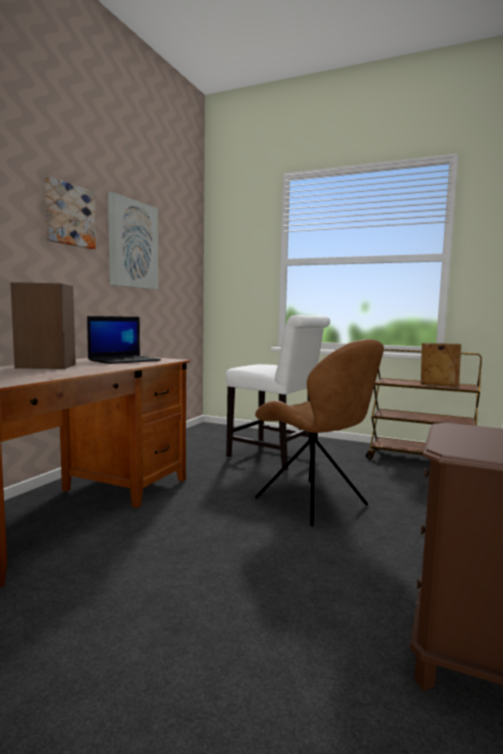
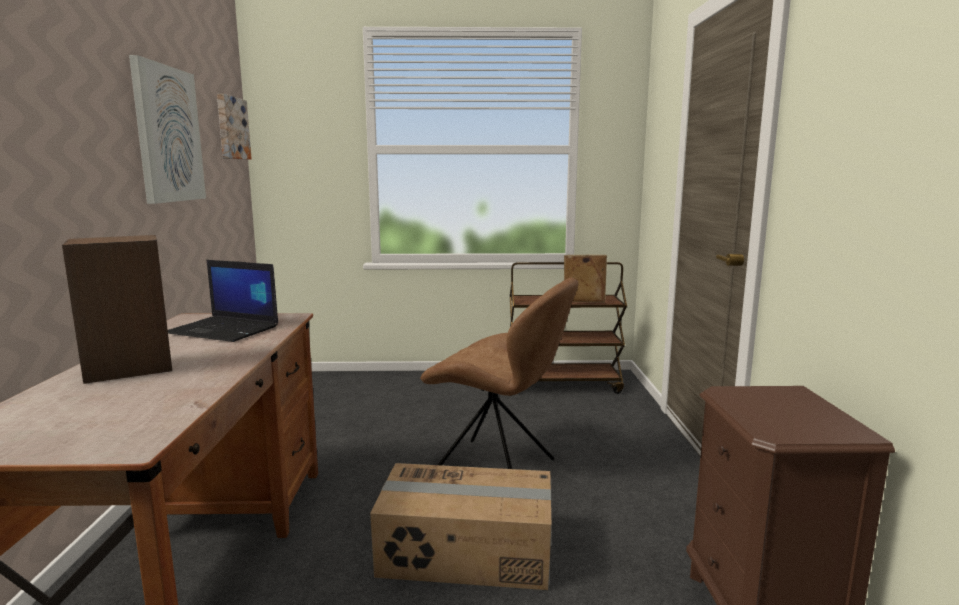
camera: 25 degrees left, 5 degrees up
(69, 215) = (83, 100): picture -> picture (231, 128)
(125, 360) = (225, 330): laptop -> laptop turned 90 degrees clockwise
(246, 544) = (466, 552): none -> cardboard box
(275, 457) = (405, 412): white chair -> none

